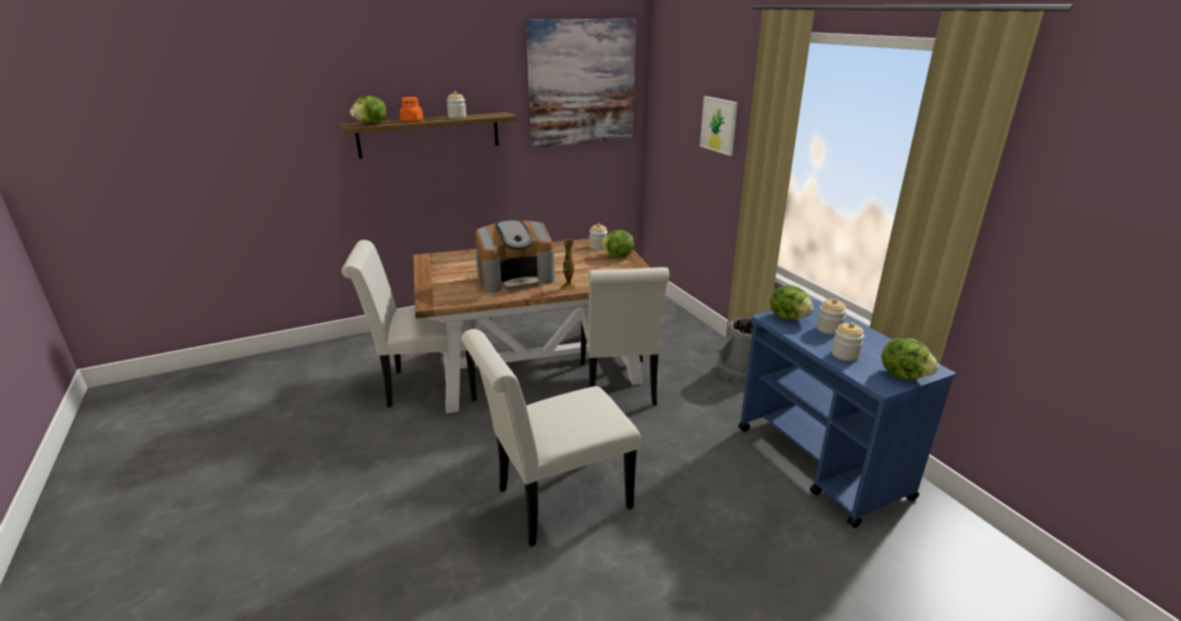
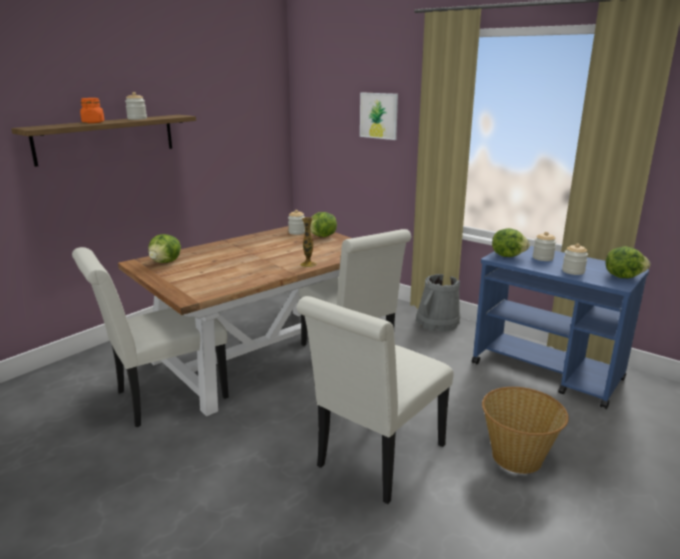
camera: 25 degrees left, 5 degrees down
(371, 124) = (53, 126): lettuce -> lettuce (166, 262)
(516, 278) = (251, 266): coffee machine -> none
(582, 83) = (239, 87): picture -> none
(698, 546) = (517, 456): none -> basket

